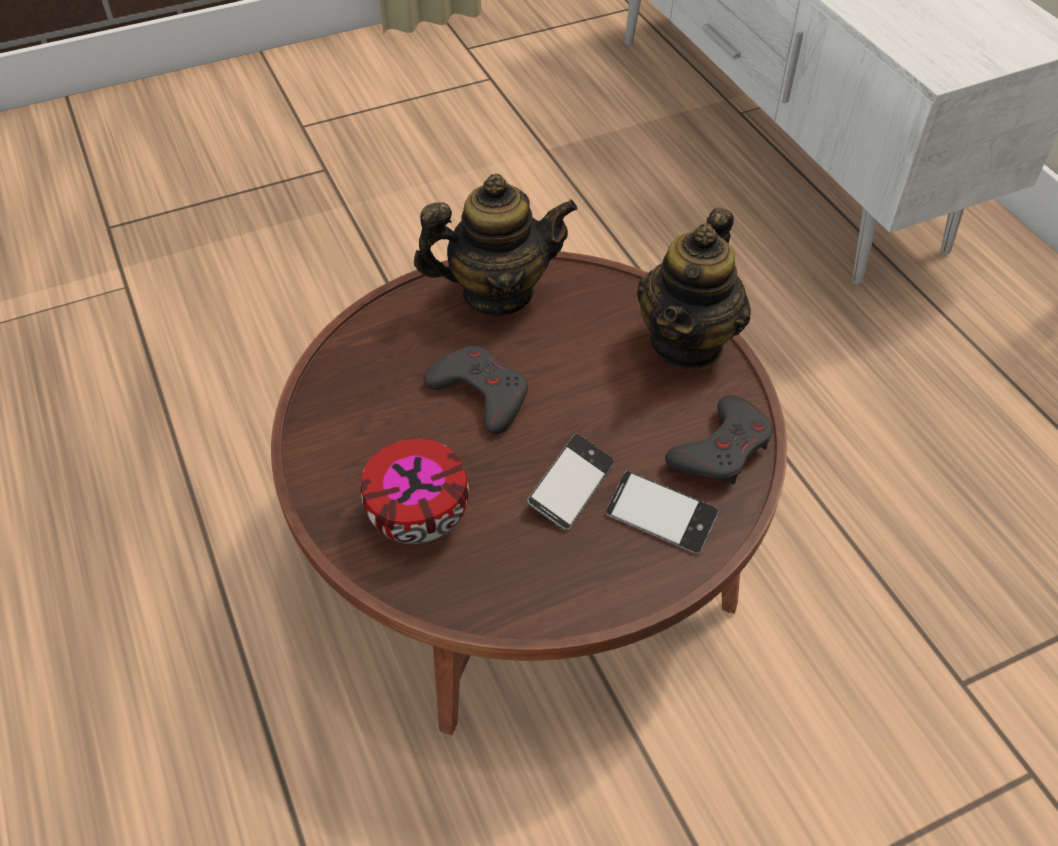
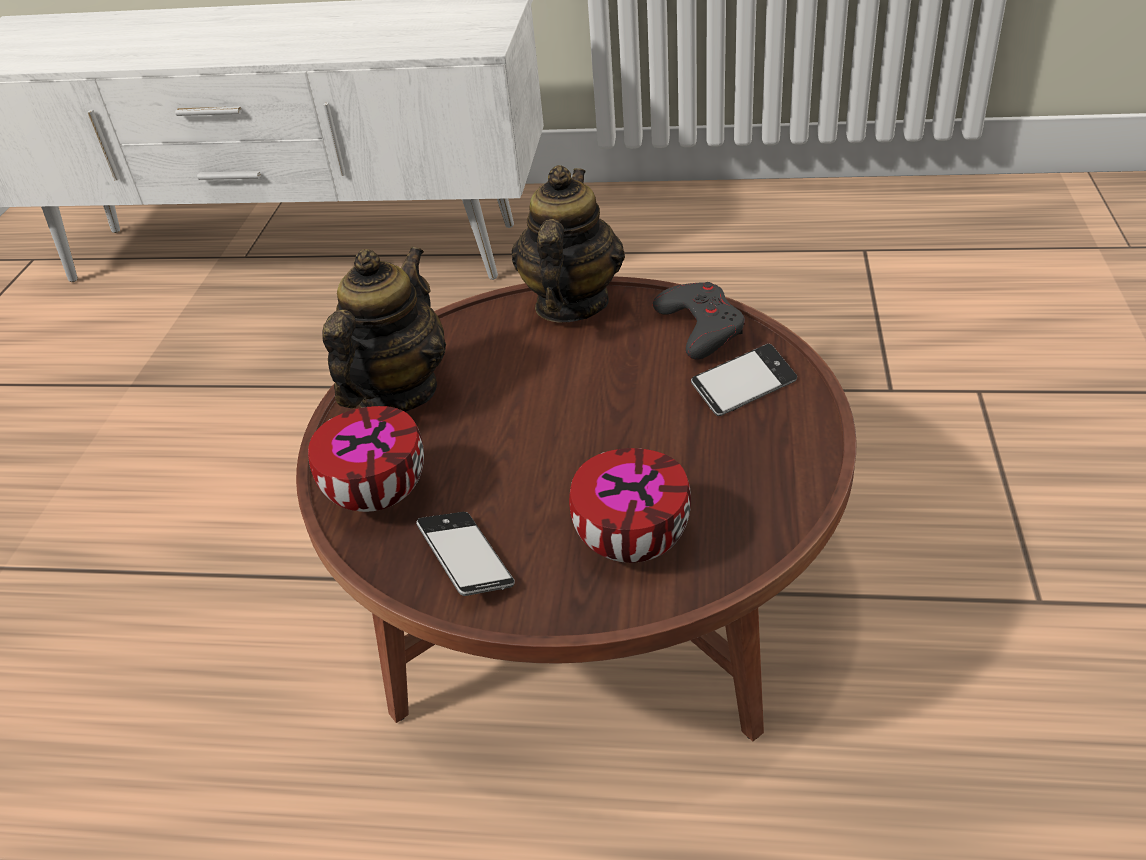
camera: 55 degrees left, 10 degrees down
(381, 340) = (375, 493): none -> bowl
(480, 393) = (510, 448): grey game controller -> none
(571, 487) = (671, 427): phone -> phone (466, 560)
(688, 342) = (570, 304): teapot -> teapot turned 135 degrees counterclockwise

